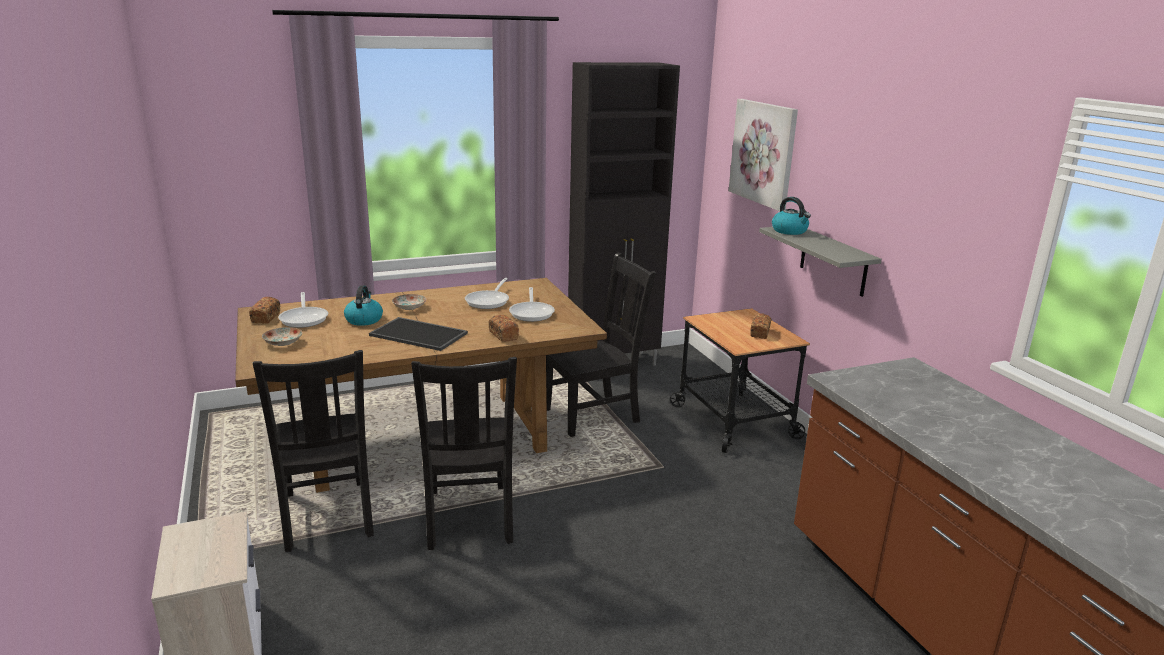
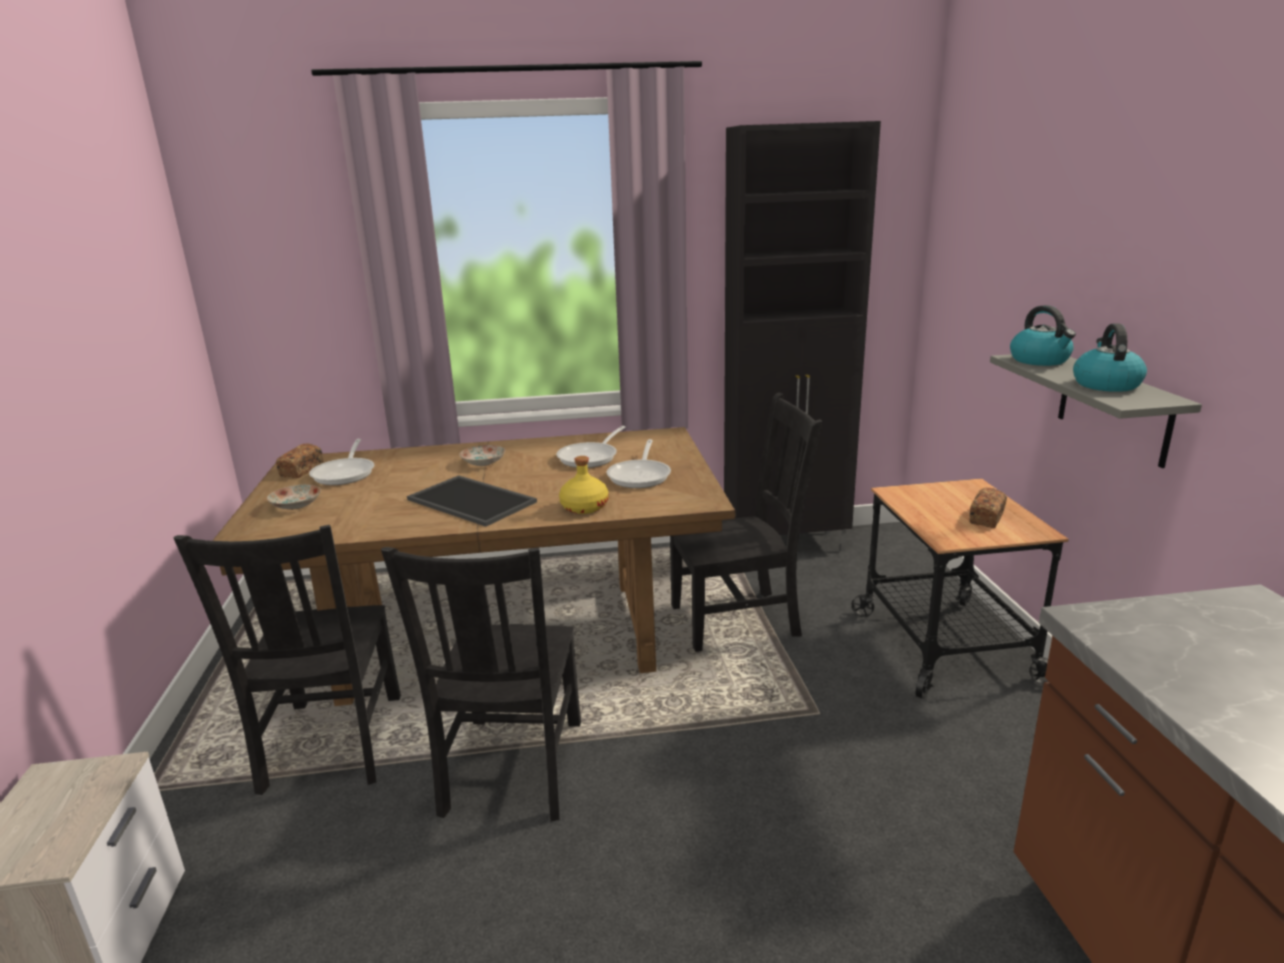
camera: 15 degrees right, 0 degrees up
(364, 319) = (416, 477): kettle -> kettle (1105, 384)
(503, 335) = (584, 507): bread -> yellow bottle
(764, 153) = (1007, 244): picture -> none

